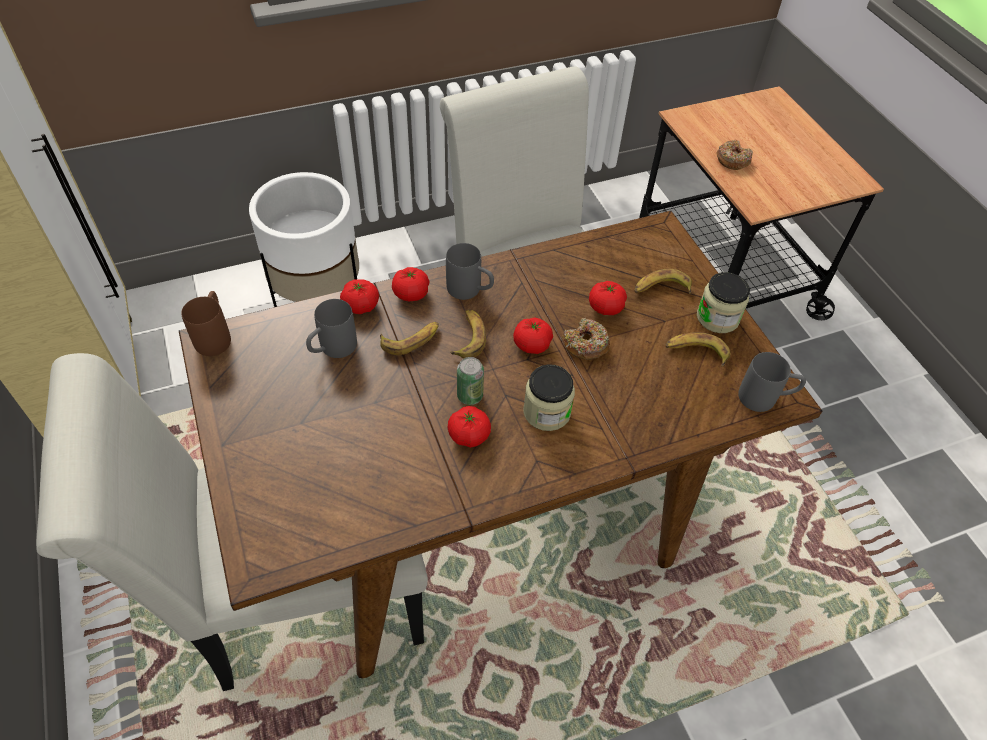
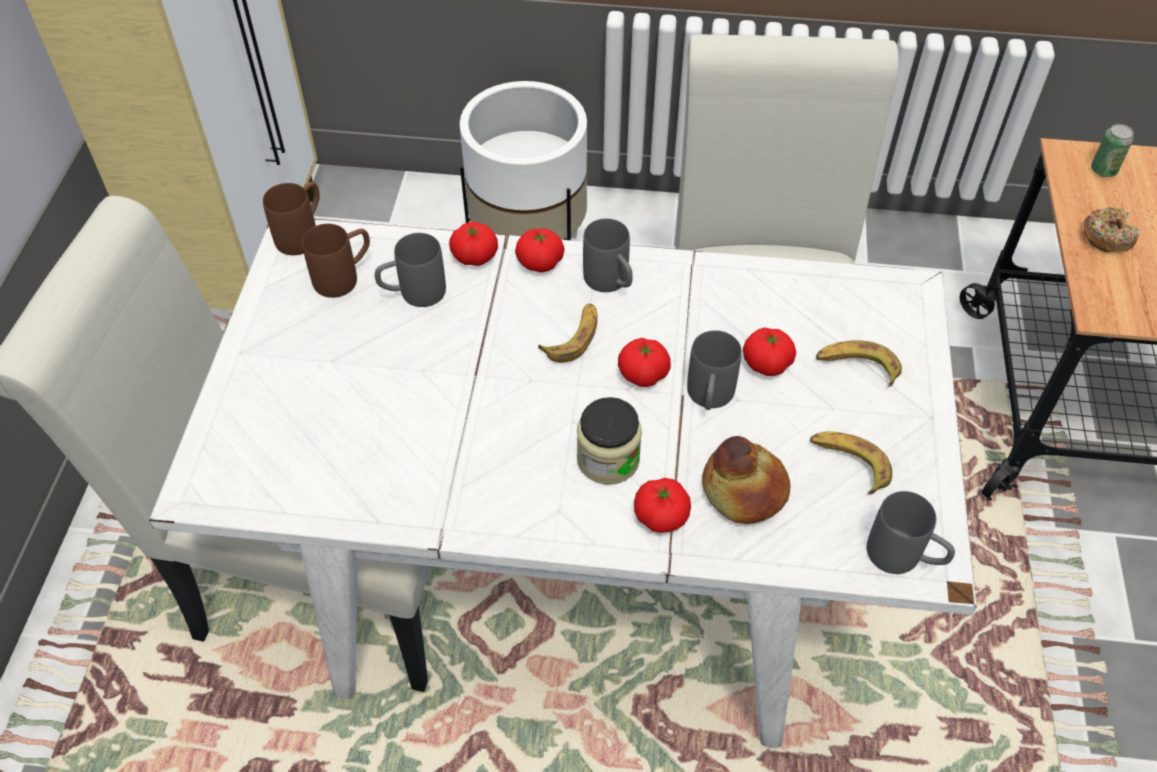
camera: 30 degrees right, 0 degrees up
(270, 356) = (344, 277): none -> brown mug
(411, 340) = (505, 316): banana -> none
(469, 435) = (500, 449): tomato -> tomato (661, 516)
(470, 396) = (530, 405): can -> can (1103, 170)
(485, 515) = (578, 579): brown dining table -> white dining table
(585, 345) = (709, 399): donut -> grey mug
(645, 396) = (743, 491): none -> bread
(717, 318) = (909, 431): jar -> none

